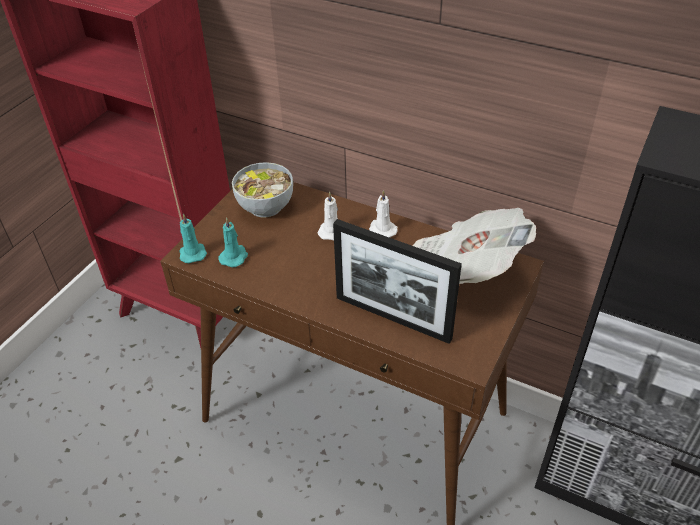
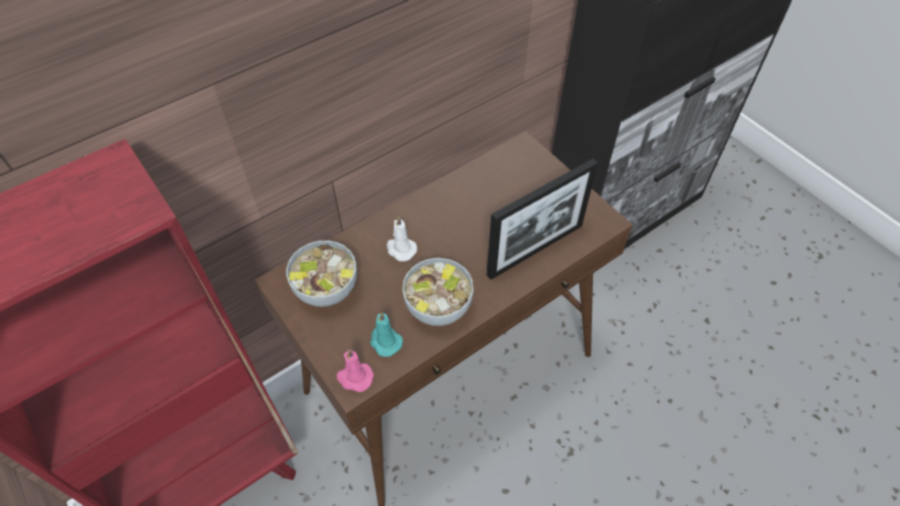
camera: 65 degrees left, 10 degrees up
(192, 253) = (354, 377): turquoise candle -> pink candle
(286, 275) = (438, 306): none -> bowl
(382, 230) = (424, 212): white candle -> none
(463, 269) = (507, 181): newspaper -> none

